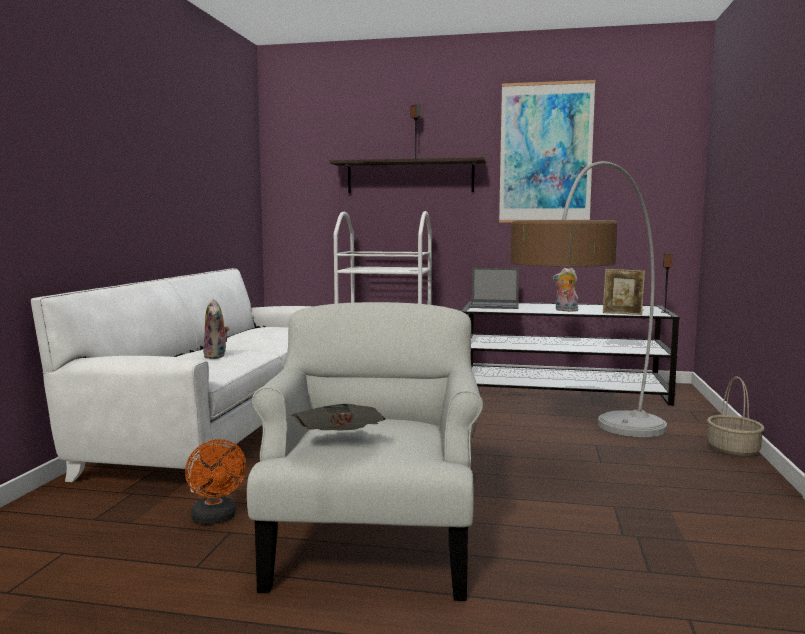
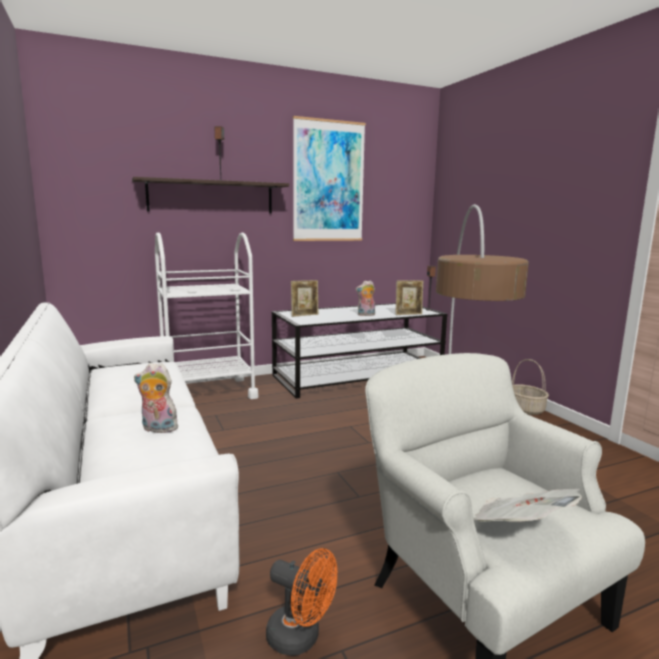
camera: 35 degrees left, 5 degrees up
(217, 356) = (157, 429): plush toy -> plush toy turned 150 degrees clockwise
(494, 306) = (304, 315): laptop -> picture frame

